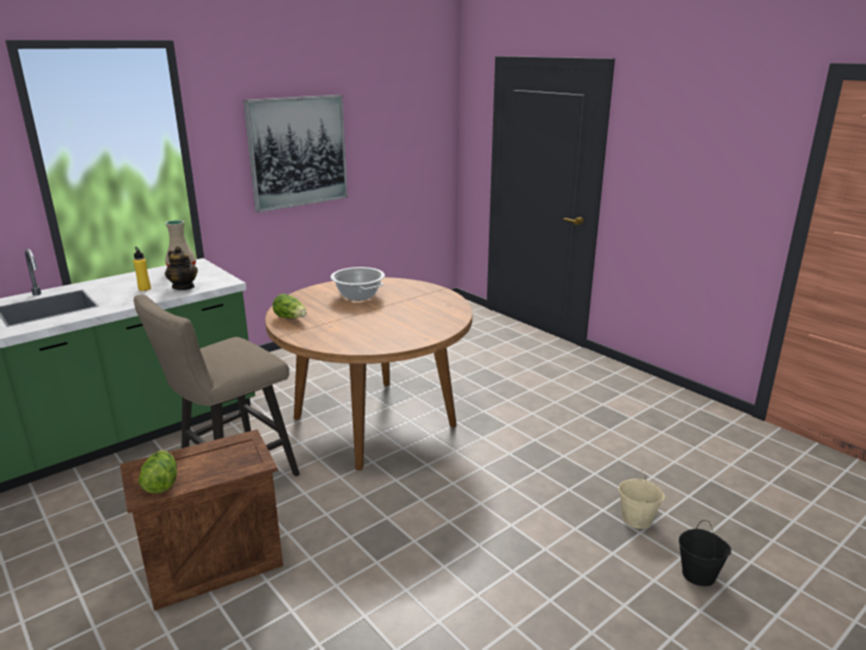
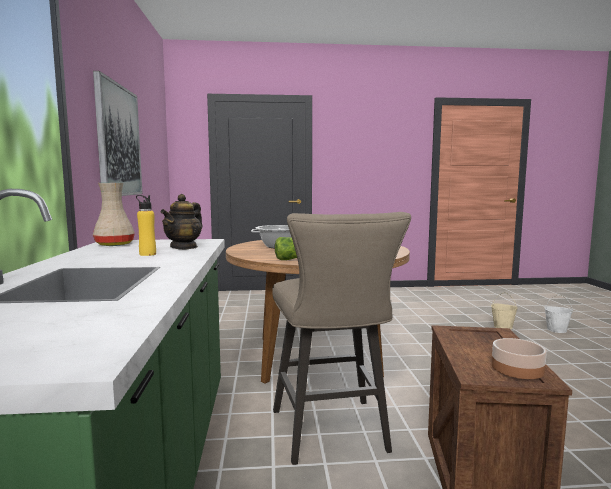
camera: 55 degrees left, 15 degrees down
(161, 482) = (517, 369): lettuce -> bowl
(184, 287) = (184, 247): teapot -> teapot turned 120 degrees clockwise
(699, 575) = (556, 330): black bucket -> white bucket

